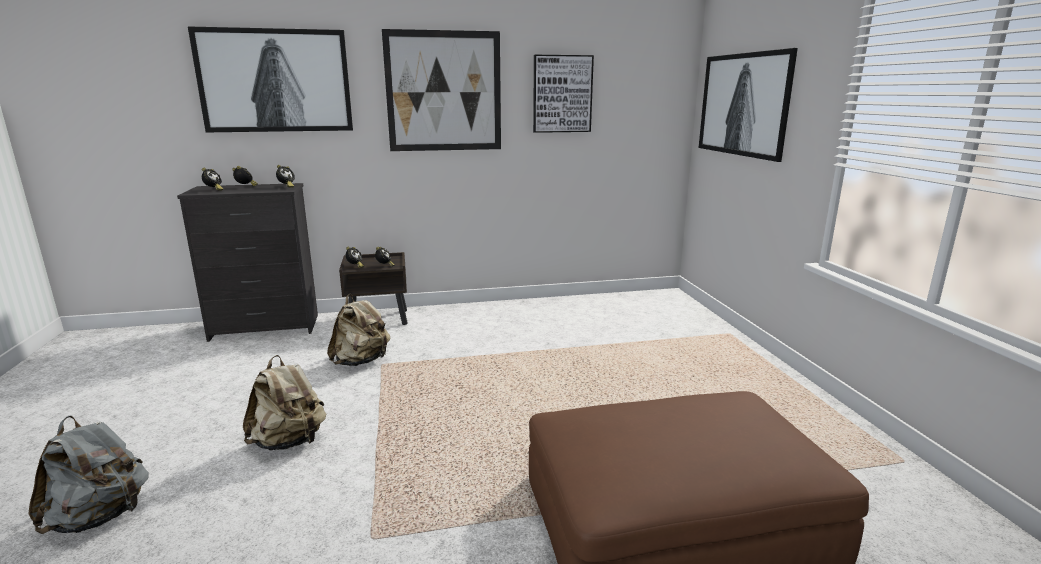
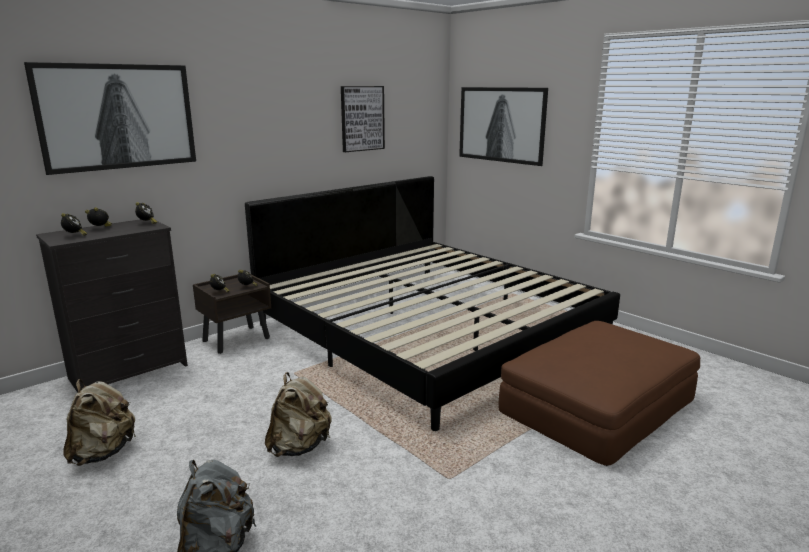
camera: 30 degrees left, 0 degrees up
(361, 361) = (271, 375): beige backpack -> beige backpack (103, 452)
(444, 92) = (273, 120): picture -> none
(571, 355) = (429, 331): none -> bed

